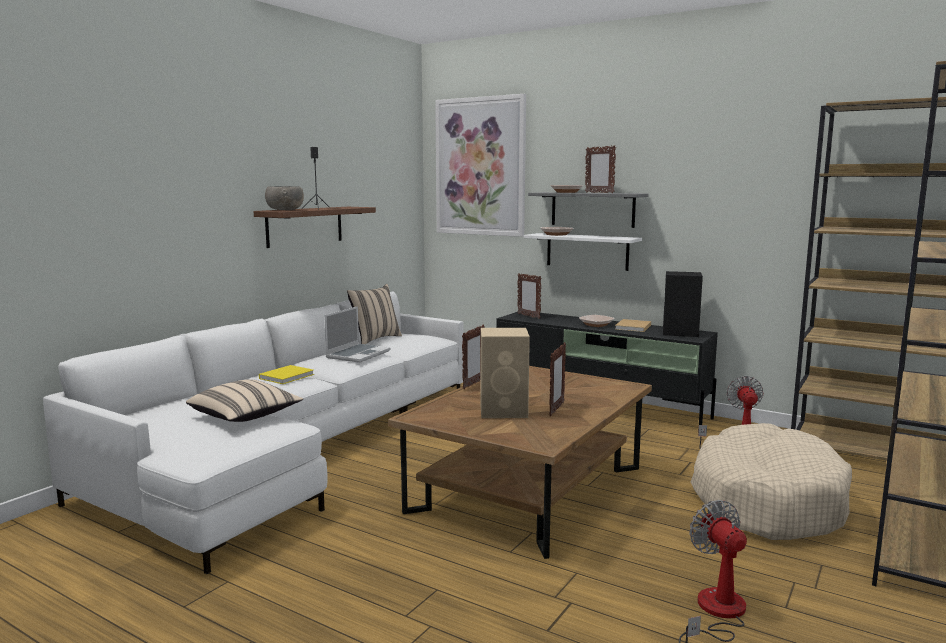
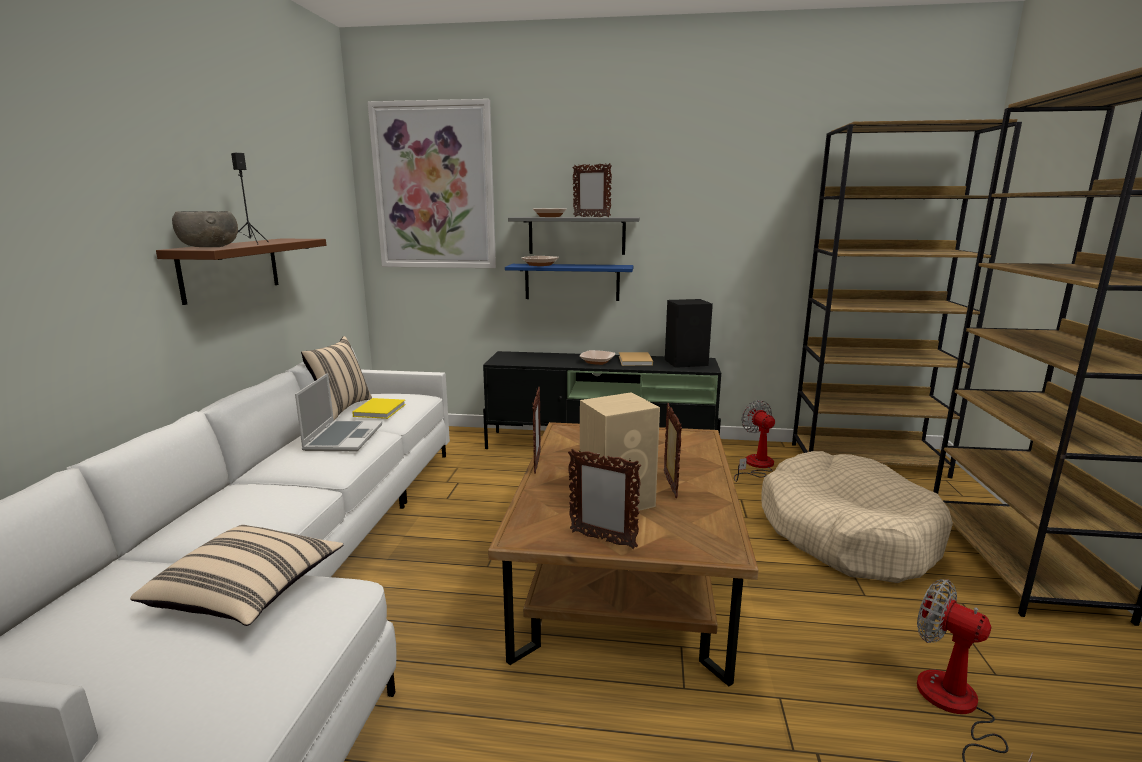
camera: 25 degrees left, 5 degrees up
(288, 376) = (266, 493): yellow book -> yellow book (380, 410)
(528, 316) = (515, 358): picture frame -> picture frame (602, 539)
(587, 251) = (572, 282): white shelf -> blue shelf

